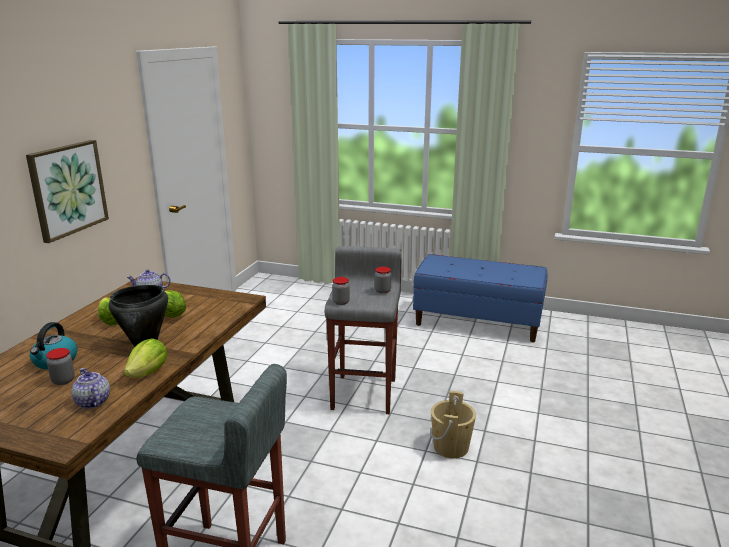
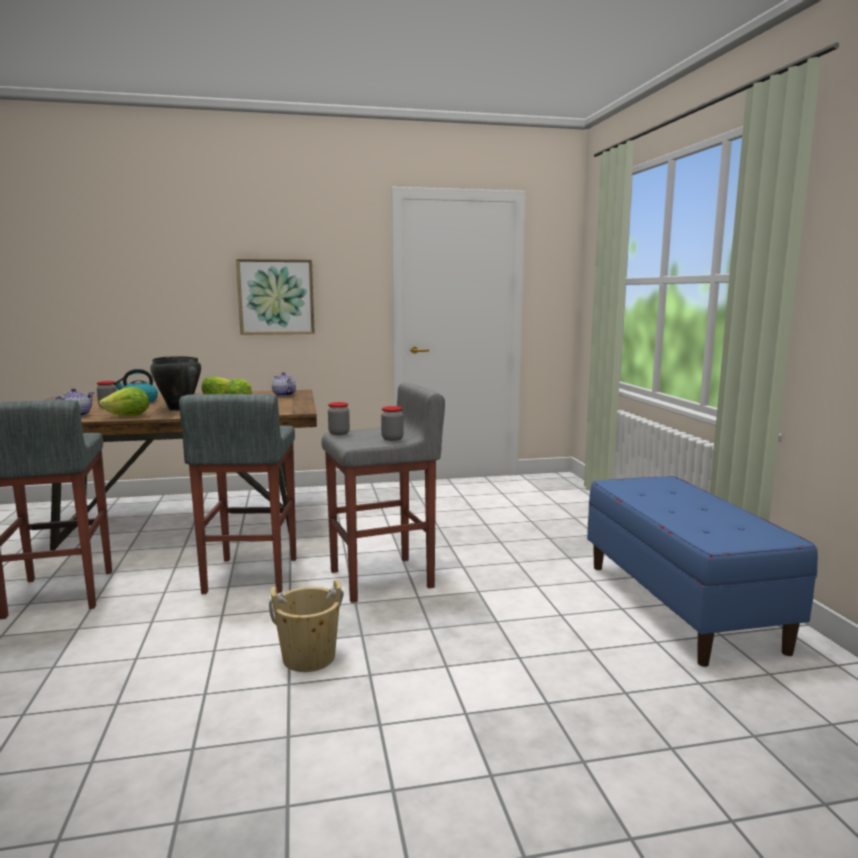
camera: 60 degrees right, 10 degrees down
(301, 447) = (249, 576): none -> grey stool

